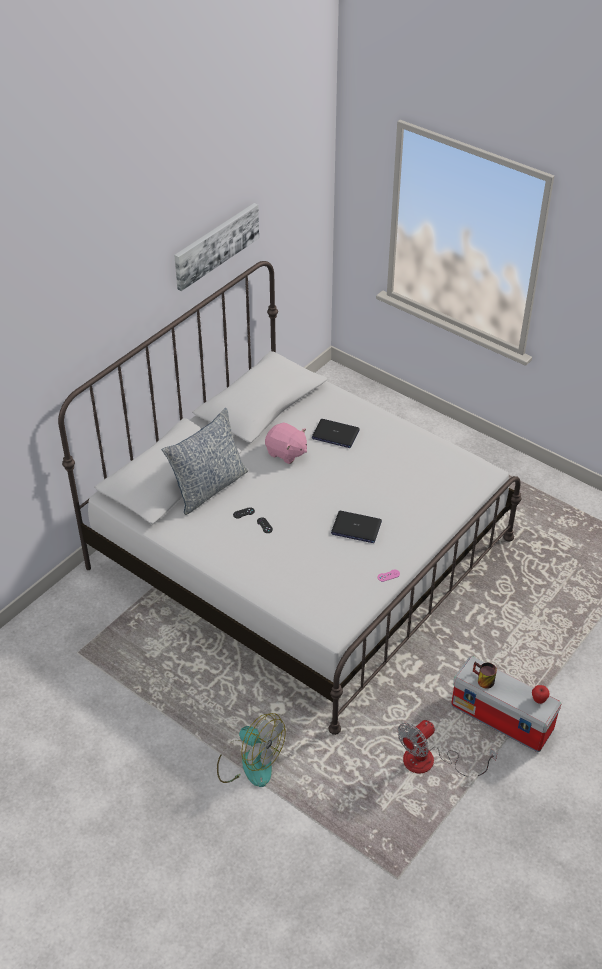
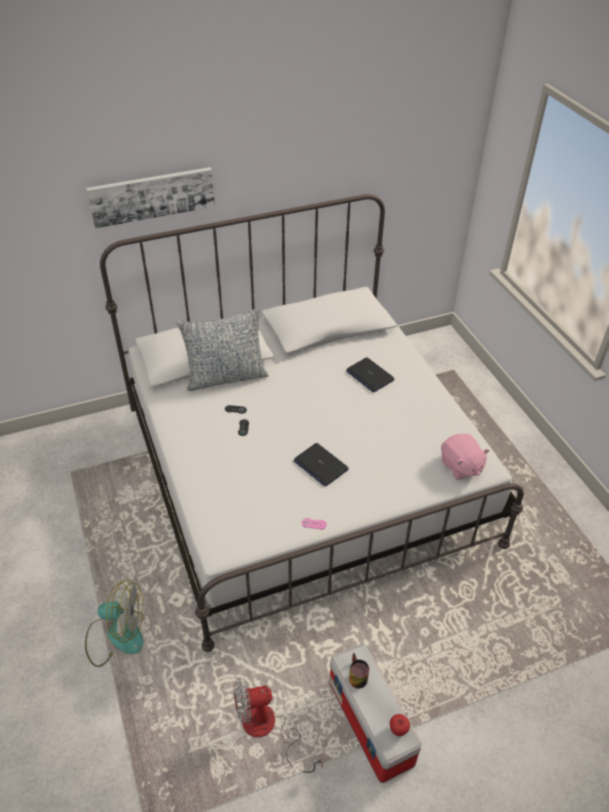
camera: 30 degrees right, 0 degrees up
(216, 245) = (319, 159): picture -> picture (152, 196)
(249, 762) = (116, 635): fan -> fan turned 60 degrees counterclockwise
(286, 453) = (314, 374): pink plush toy -> pink plush toy (460, 466)

